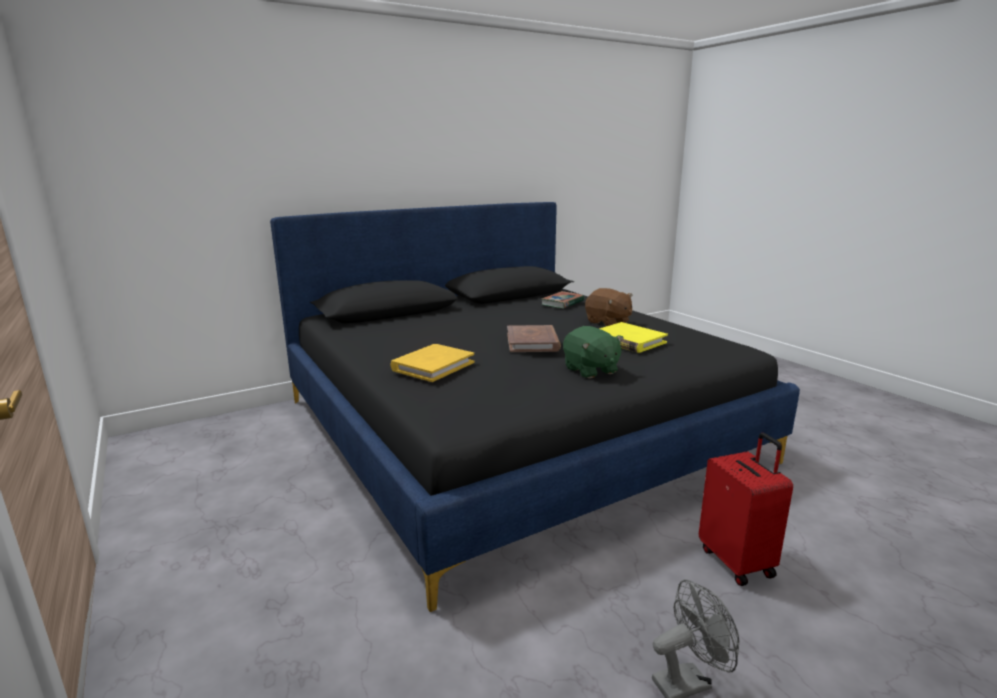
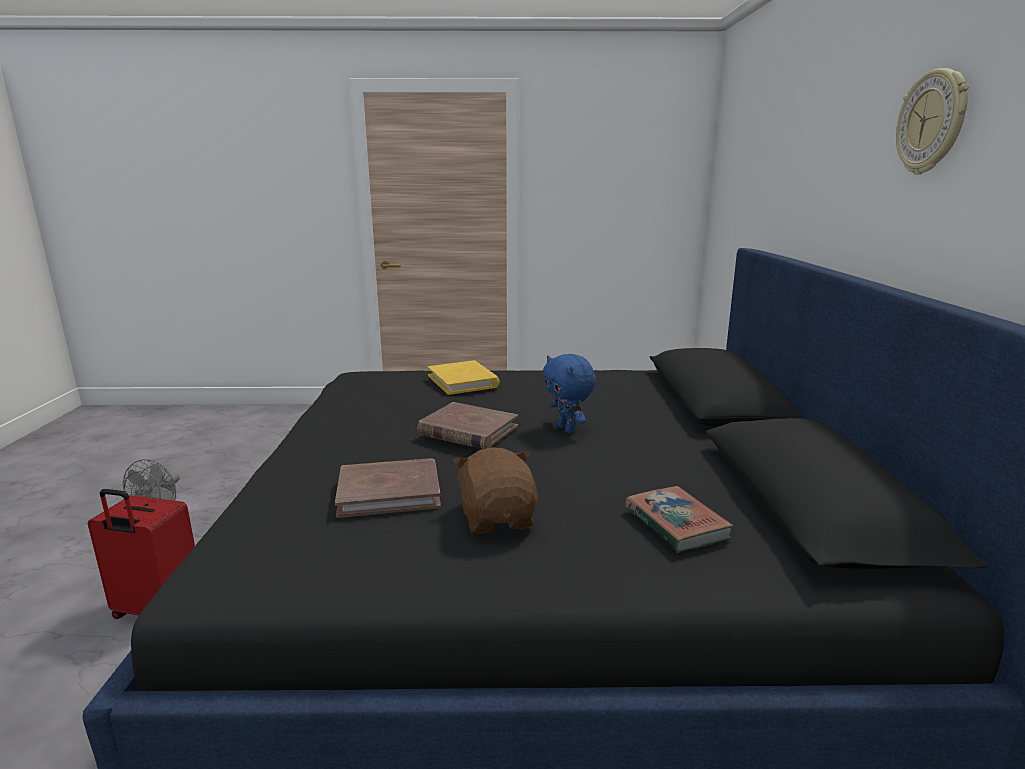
camera: 120 degrees right, 0 degrees up
(431, 131) = (932, 122): none -> wall clock
(490, 327) = (567, 429): none -> blue plush toy
(590, 370) = (350, 437): green plush toy -> none
(608, 322) = (498, 518): brown plush toy -> brown plush toy turned 90 degrees clockwise
(628, 341) = (389, 492): yellow book -> brown book

